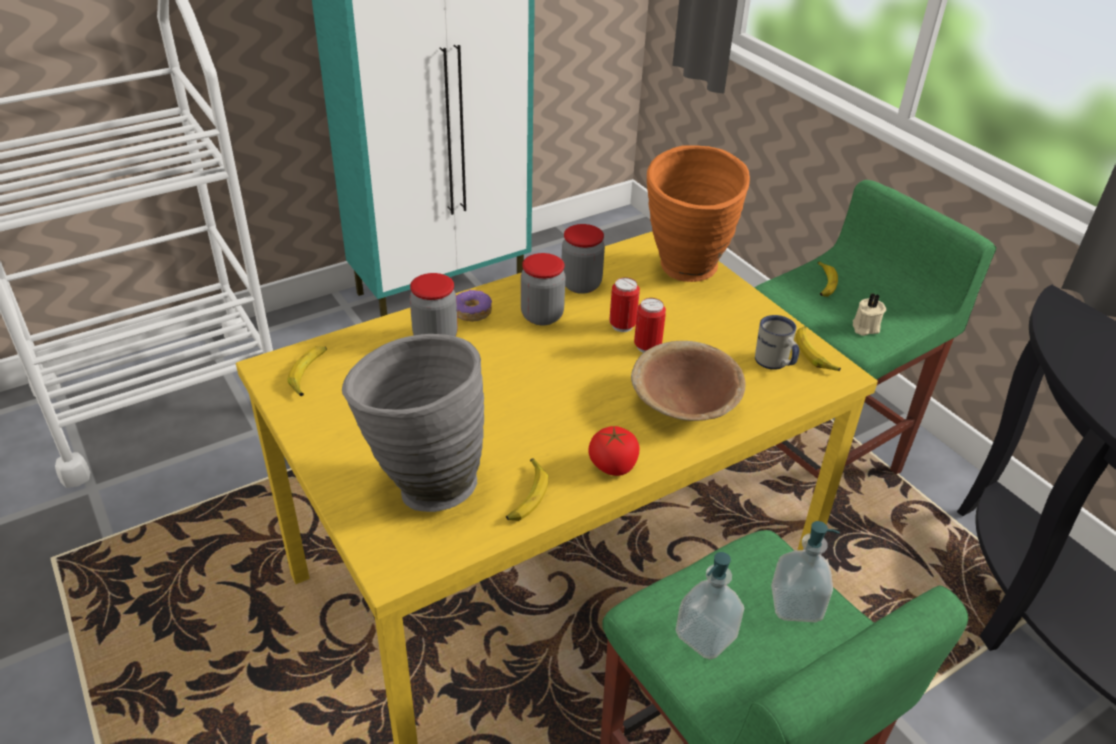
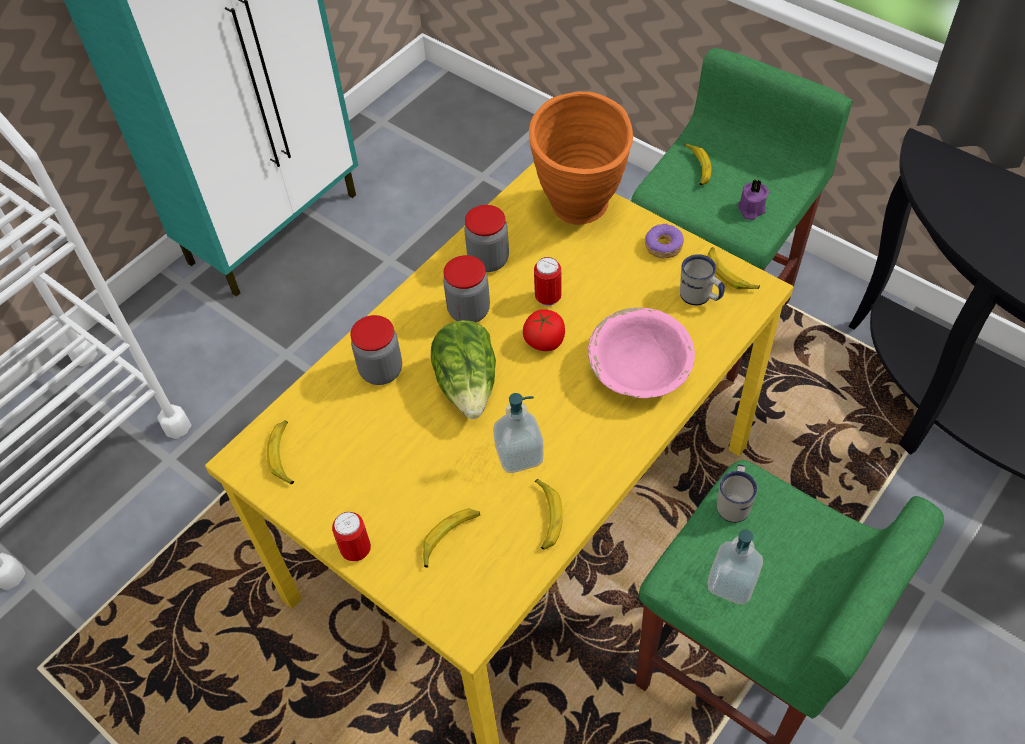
camera: 15 degrees left, 15 degrees up
(421, 483) = (450, 538): grey vase -> banana
(472, 312) = (400, 328): donut -> donut (663, 246)
(510, 369) = (468, 384): none -> lettuce
(613, 465) = (605, 459): tomato -> tomato (544, 341)
(647, 347) = (581, 315): can -> can (356, 550)
(684, 403) = (639, 369): brown bowl -> pink bowl
(742, 563) = (734, 502): none -> white mug
(796, 604) = (791, 527): soap dispenser -> soap dispenser (519, 455)
(864, 327) = (750, 209): beige candle -> purple candle

